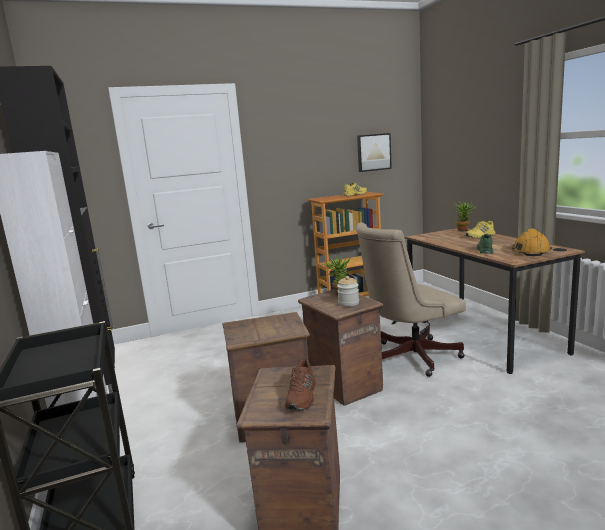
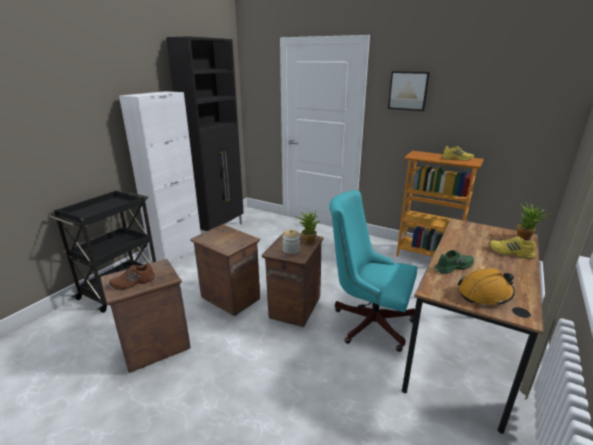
camera: 50 degrees right, 10 degrees up
(373, 152) = (506, 117): picture -> picture (408, 90)
(409, 357) = (368, 321): beige office chair -> turquoise office chair

